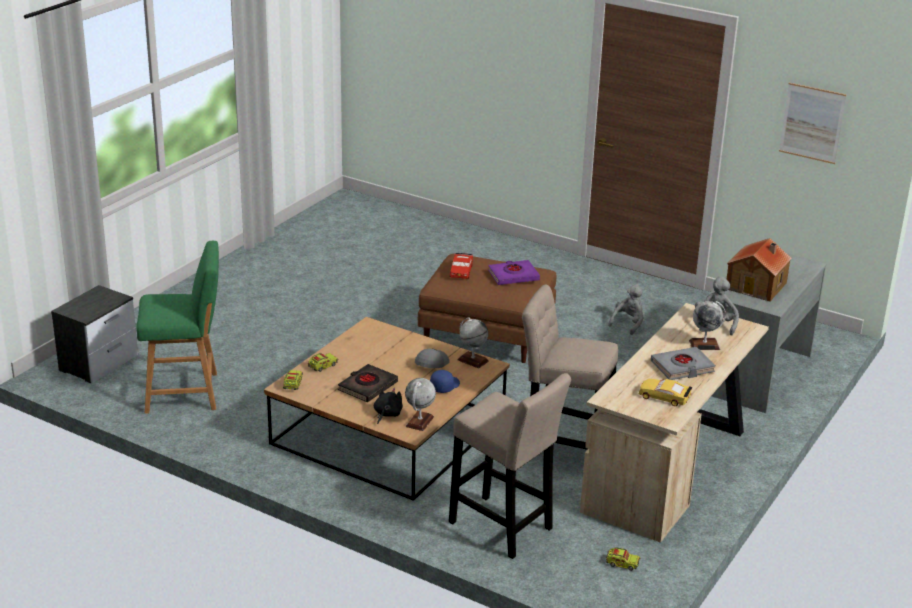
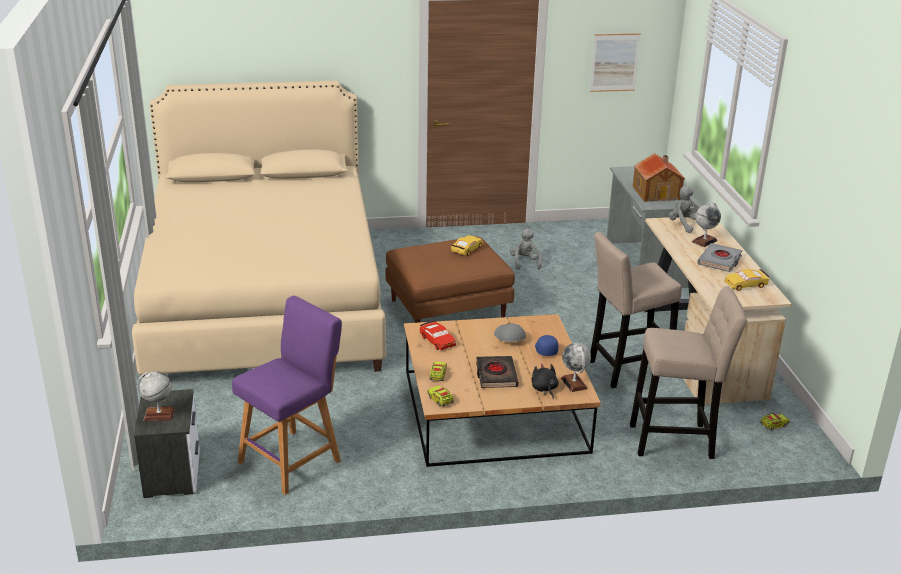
camera: 40 degrees left, 0 degrees up
(186, 392) = (293, 459): green stool -> purple stool
(347, 266) = (264, 300): none -> beige bed
(461, 271) = (425, 260): red toy car -> red toy car (437, 340)
(472, 360) = (531, 322): globe -> globe (159, 415)
(513, 276) = (466, 249): purple book -> yellow toy car

